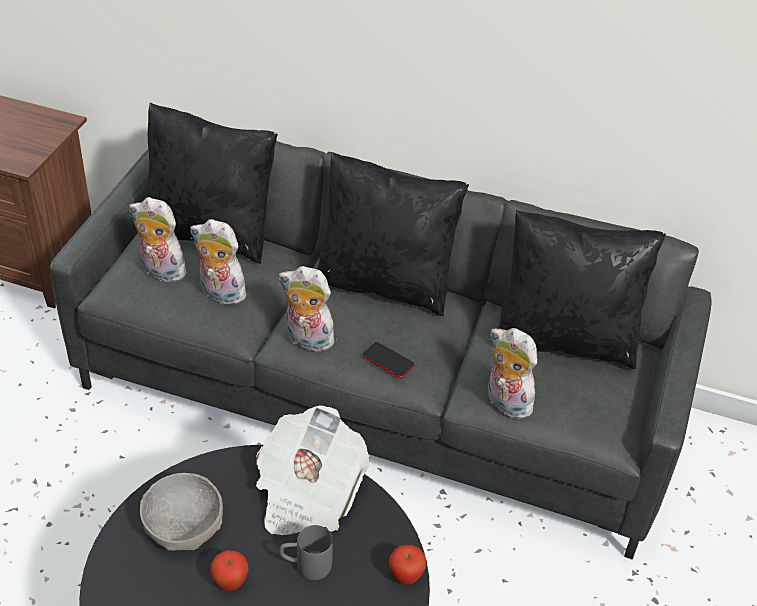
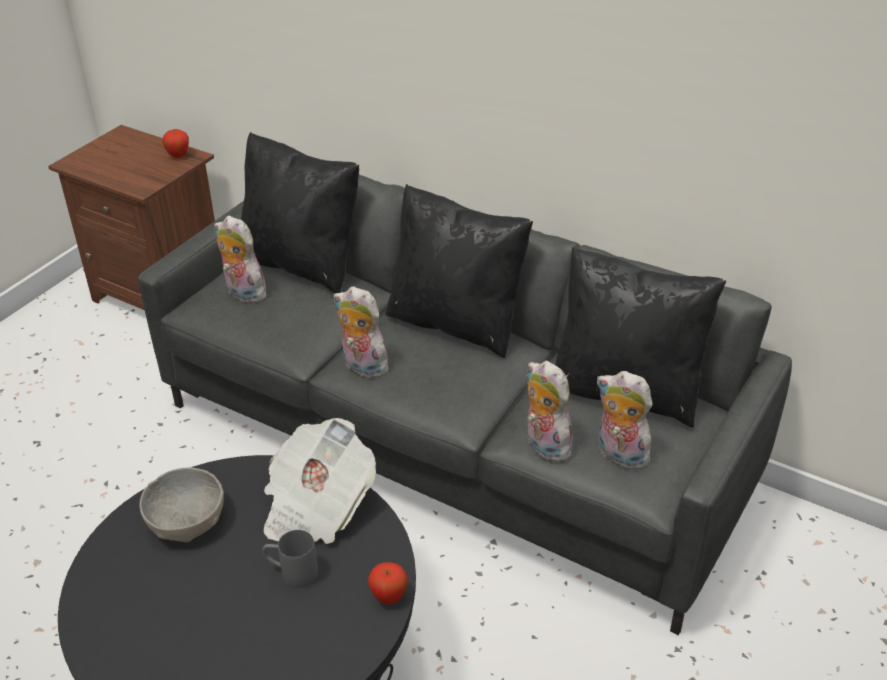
camera: 15 degrees right, 5 degrees down
(219, 294) = (291, 317): plush toy -> plush toy (619, 455)
(230, 583) = (213, 579): apple -> apple (178, 156)
(388, 361) = (435, 393): phone -> none

